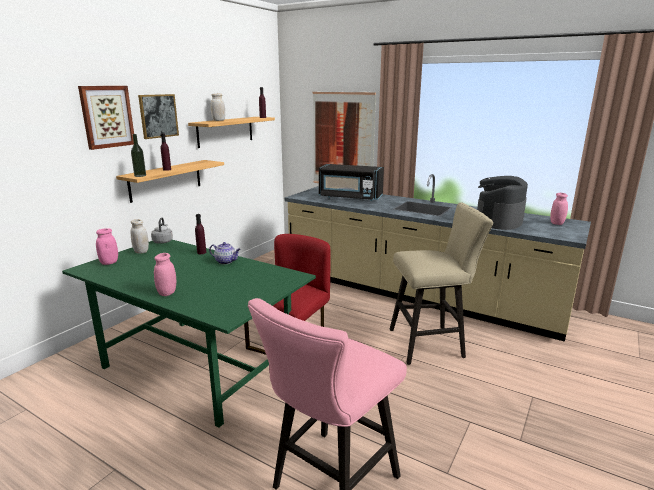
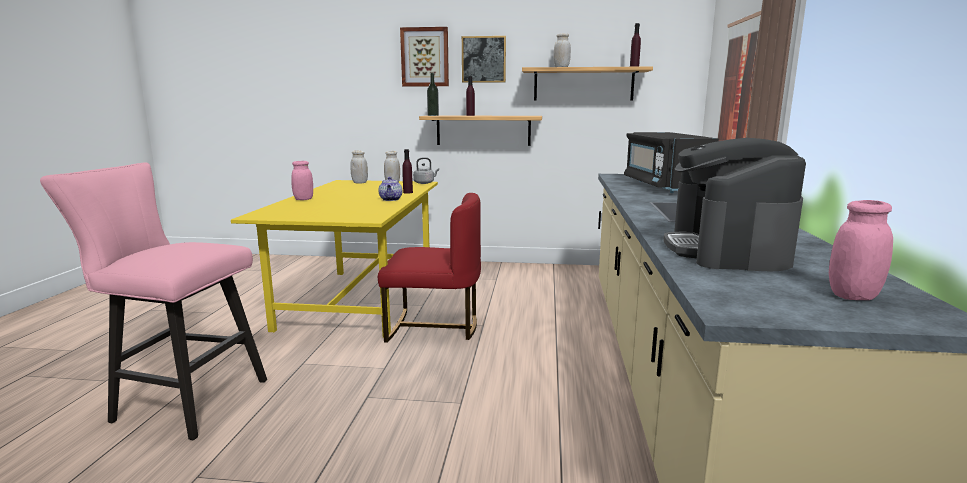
camera: 65 degrees right, 5 degrees down
(109, 262) = (360, 182): pink jar -> white jar
(199, 366) = (360, 301): green dining table -> yellow dining table
(431, 343) = (518, 421): beige stool -> none
(498, 221) = (726, 250): coffee machine -> coffee machine turned 90 degrees counterclockwise

